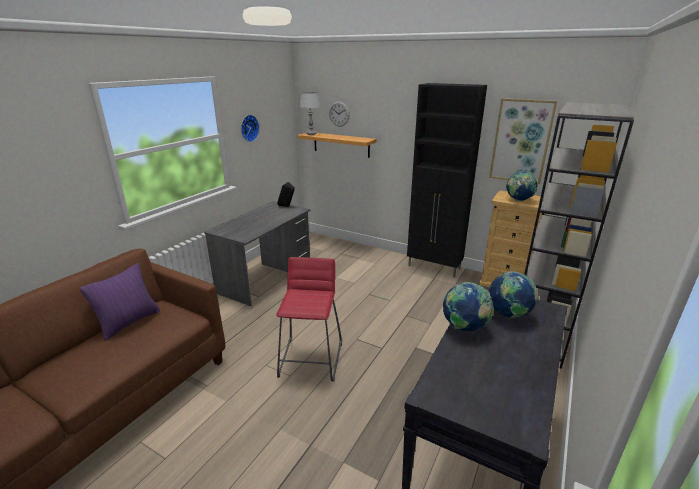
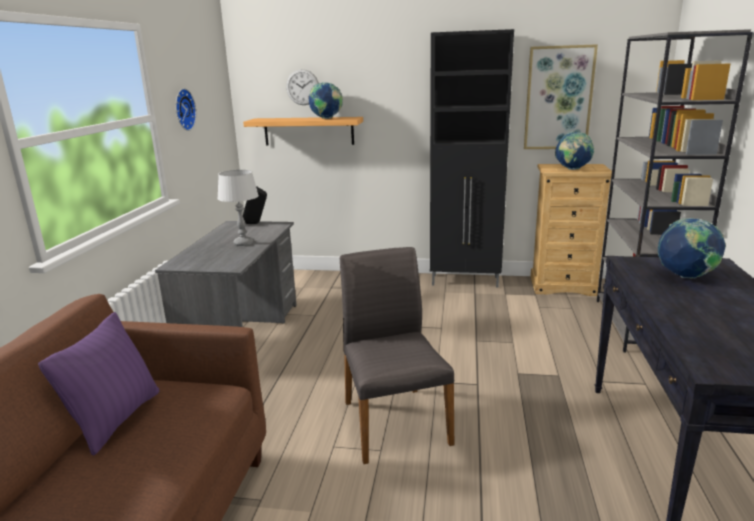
camera: 20 degrees left, 5 degrees down
(311, 134) = (263, 119): grey table lamp -> grey table lamp (243, 243)
(311, 359) = (393, 421): red stool -> grey chair
(464, 328) = (658, 298): globe -> globe (326, 118)

